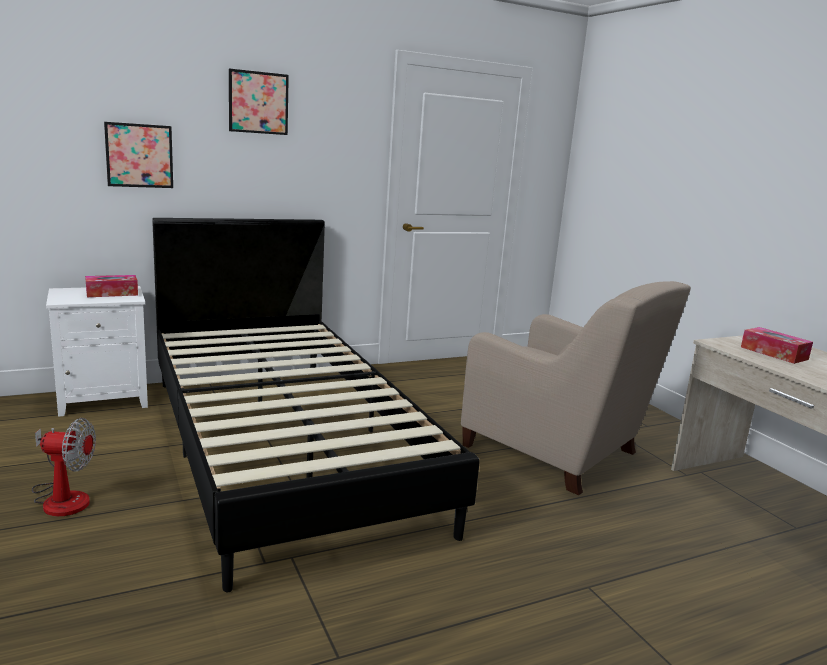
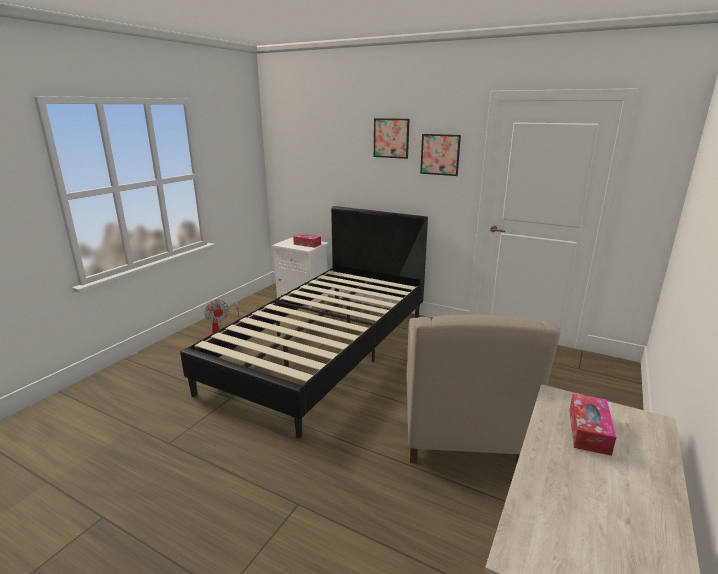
camera: 55 degrees right, 5 degrees up
(139, 155) = (330, 171): picture -> picture (440, 154)

